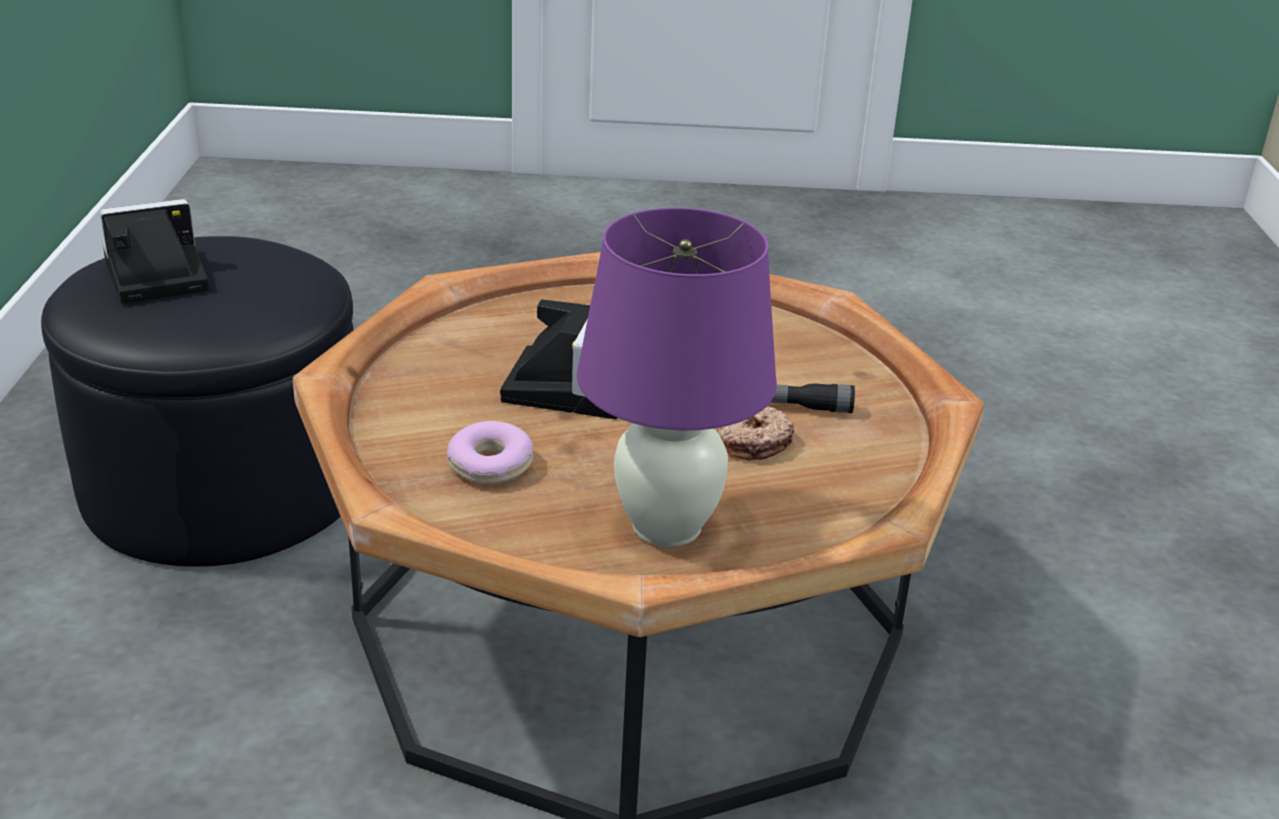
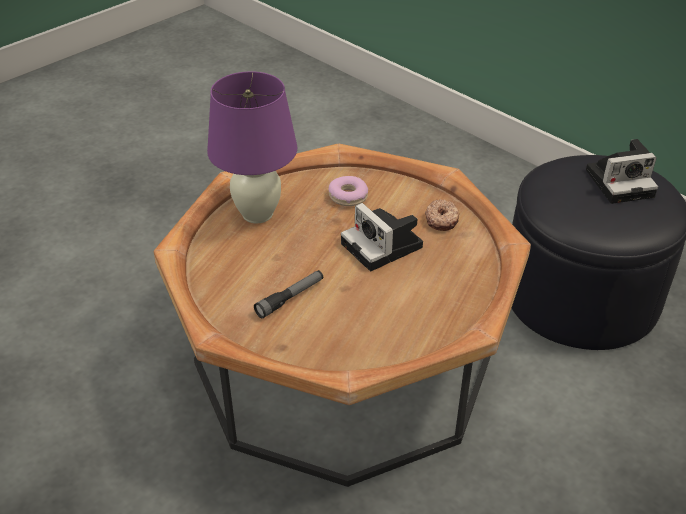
camera: 135 degrees right, 10 degrees up
(151, 277) = (621, 182): camera -> camera turned 60 degrees clockwise
(753, 443) = (276, 269): donut -> donut (442, 220)

